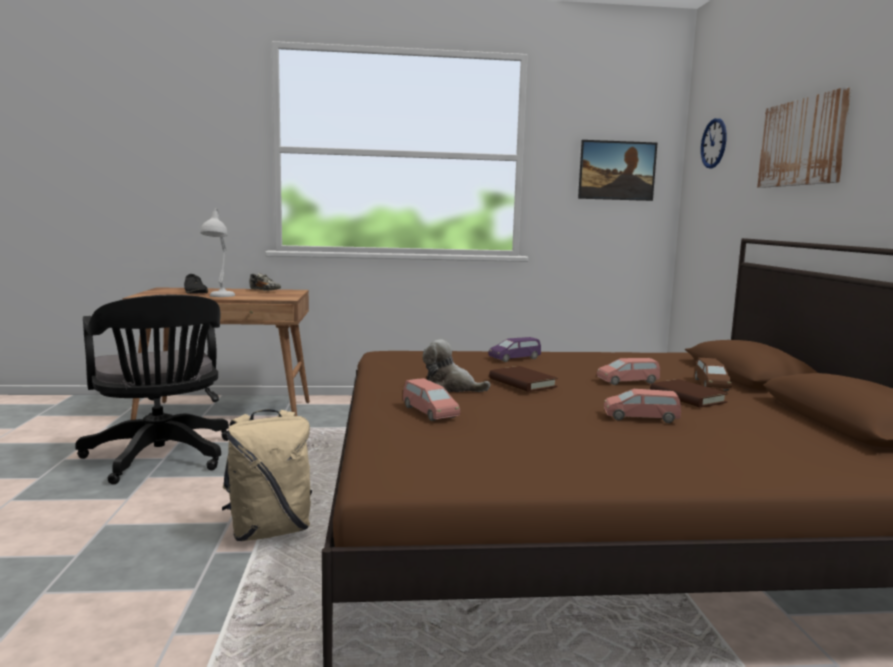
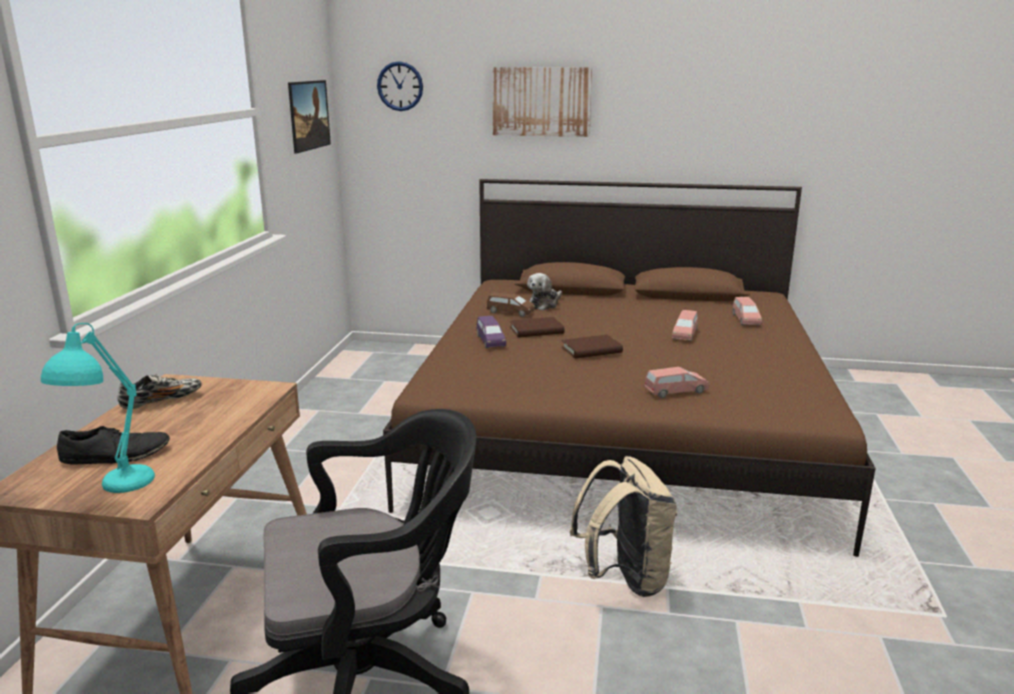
camera: 75 degrees left, 10 degrees up
(156, 294) = (112, 490): none -> turquoise table lamp
(218, 296) = (208, 434): white table lamp -> none
(450, 388) = (597, 377): plush toy -> plush toy (544, 304)
(628, 381) = (588, 320): pink toy car -> pink toy car (745, 320)
(687, 397) = (632, 314): brown book -> brown book (536, 331)
(711, 385) = (597, 302): brown toy car -> brown toy car (510, 312)

